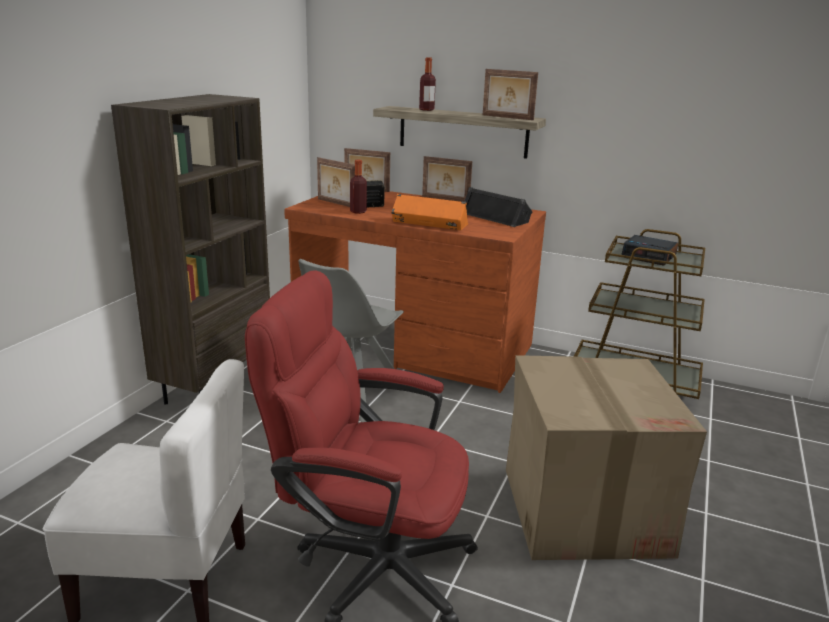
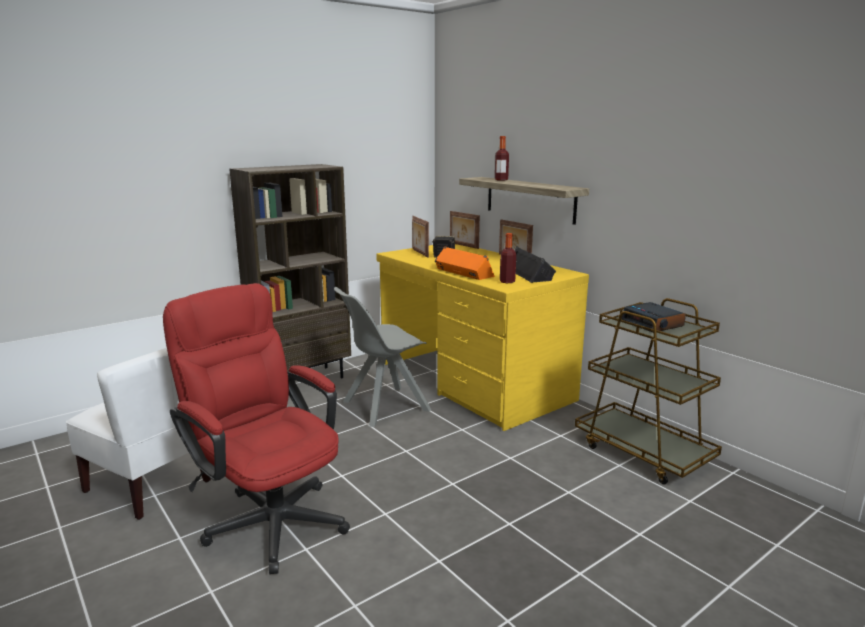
camera: 30 degrees right, 5 degrees down
(358, 211) = (425, 260): bottle -> bottle (507, 281)
(413, 346) = (473, 382): brown desk -> yellow desk
(507, 117) = (551, 186): picture frame -> none
(584, 509) = (468, 534): cardboard box -> none

